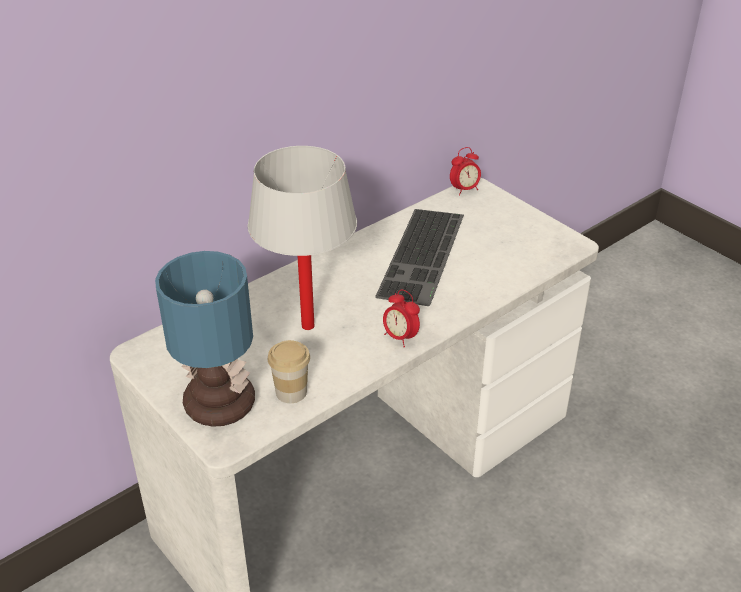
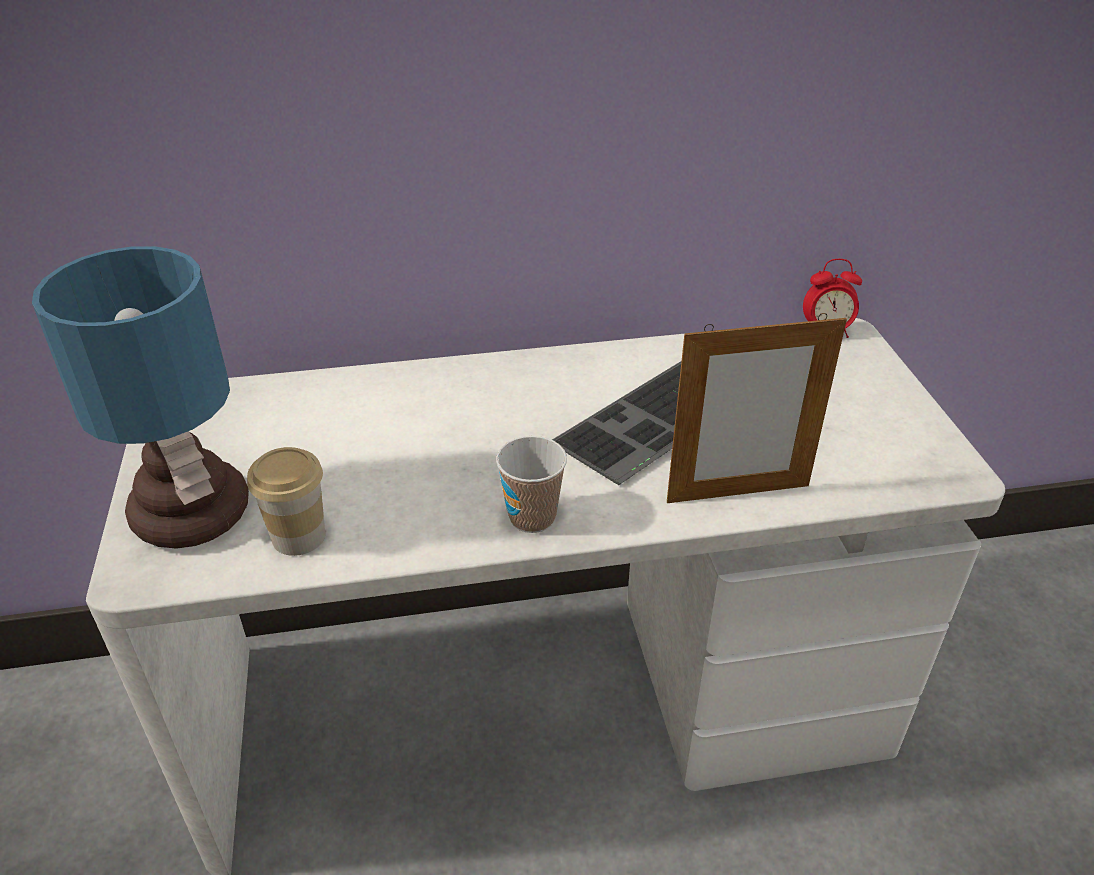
camera: 30 degrees right, 0 degrees up
(307, 326) = (416, 448): white table lamp -> none
(400, 337) = (532, 517): alarm clock -> cup
(486, 289) = (738, 493): none -> picture frame

